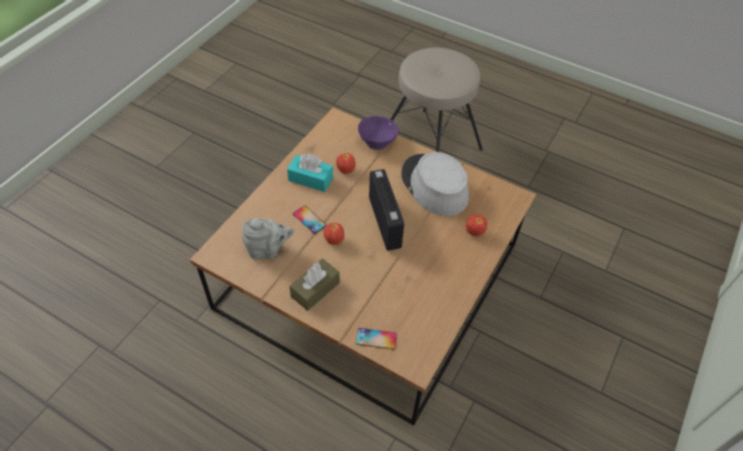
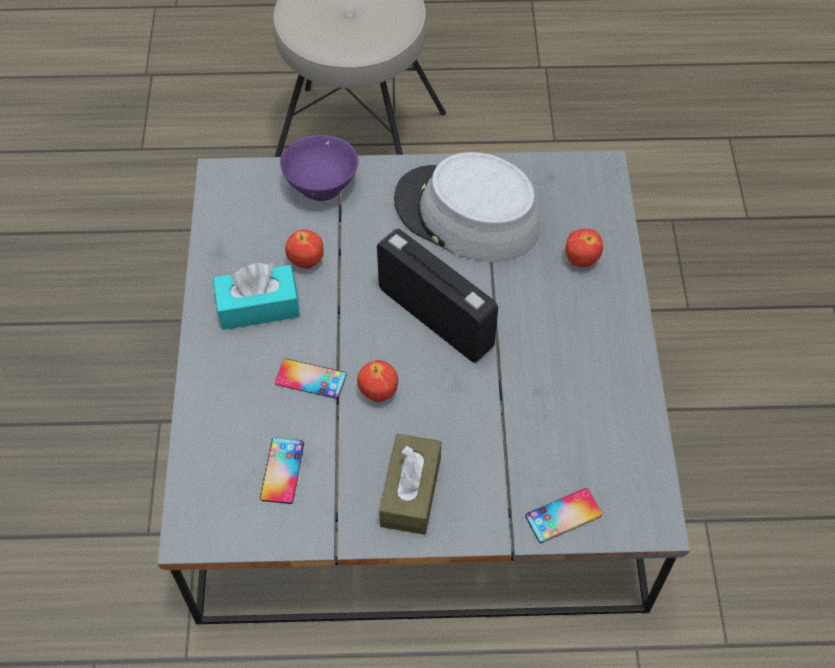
camera: 30 degrees left, 5 degrees up
(268, 250) = (282, 470): grey teapot -> phone
(369, 275) = (417, 416): brown coffee table -> grey coffee table

